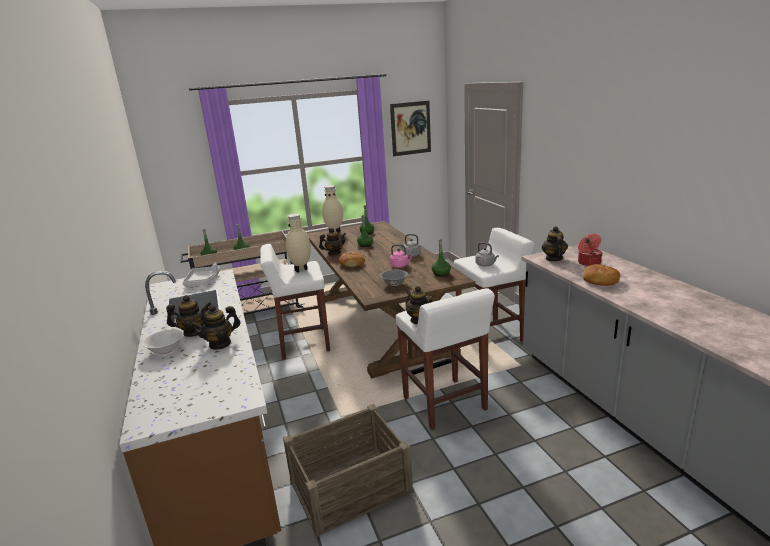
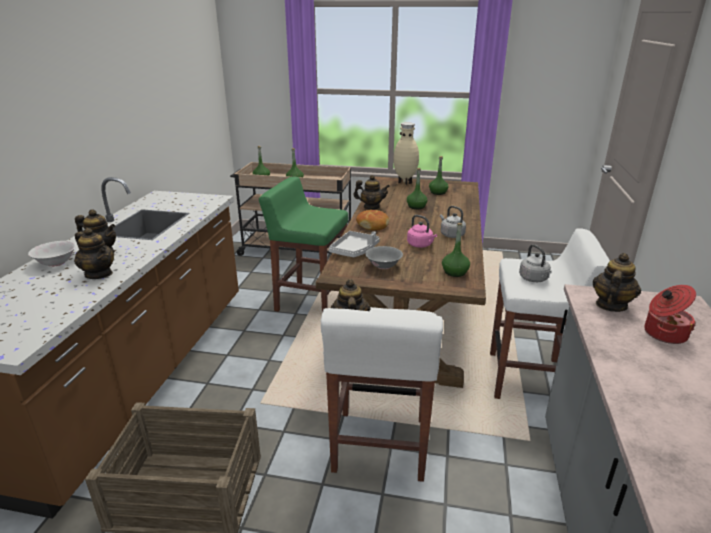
camera: 30 degrees right, 5 degrees up
(203, 281) = (192, 200): grey tray -> grey tray (354, 250)
(220, 344) = (99, 274): teapot -> teapot turned 135 degrees counterclockwise
(301, 270) = (317, 216): beige vase -> none
(303, 343) = (310, 301): white stool -> green stool
(410, 128) = (552, 63): picture -> none
(600, 281) = (642, 374): bread -> none

